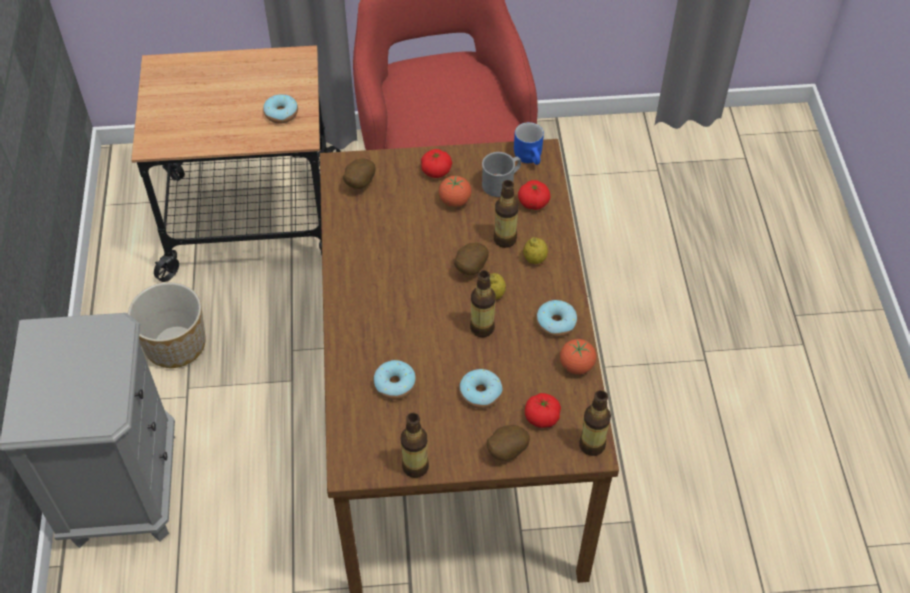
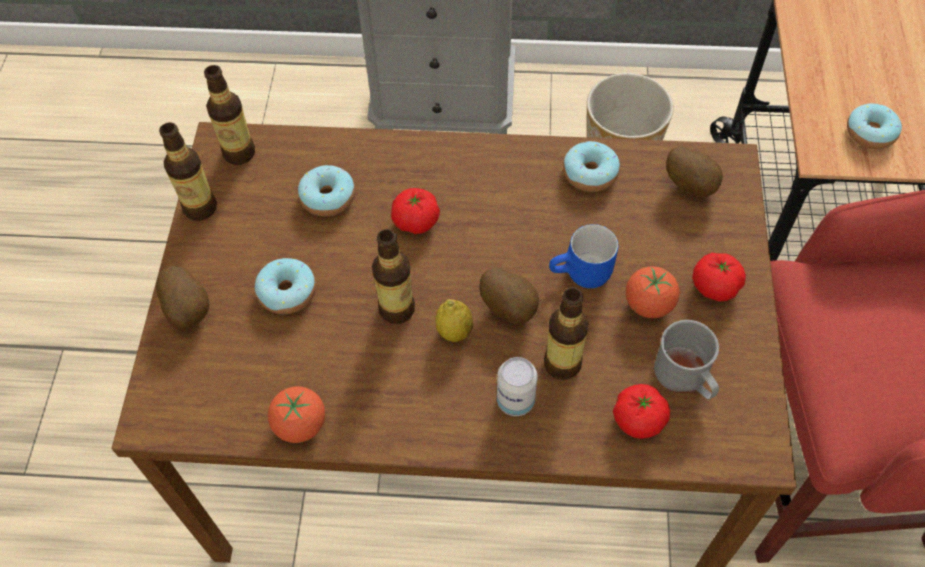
camera: 100 degrees right, 5 degrees up
(531, 157) = (746, 433): blue mug -> blue mug (582, 276)
(534, 259) = (515, 401): lemon -> can
(542, 417) = (226, 362): tomato -> tomato (416, 221)
(556, 323) = (384, 410): donut -> donut (590, 173)
(592, 445) = (161, 420): bottle -> bottle (239, 153)

